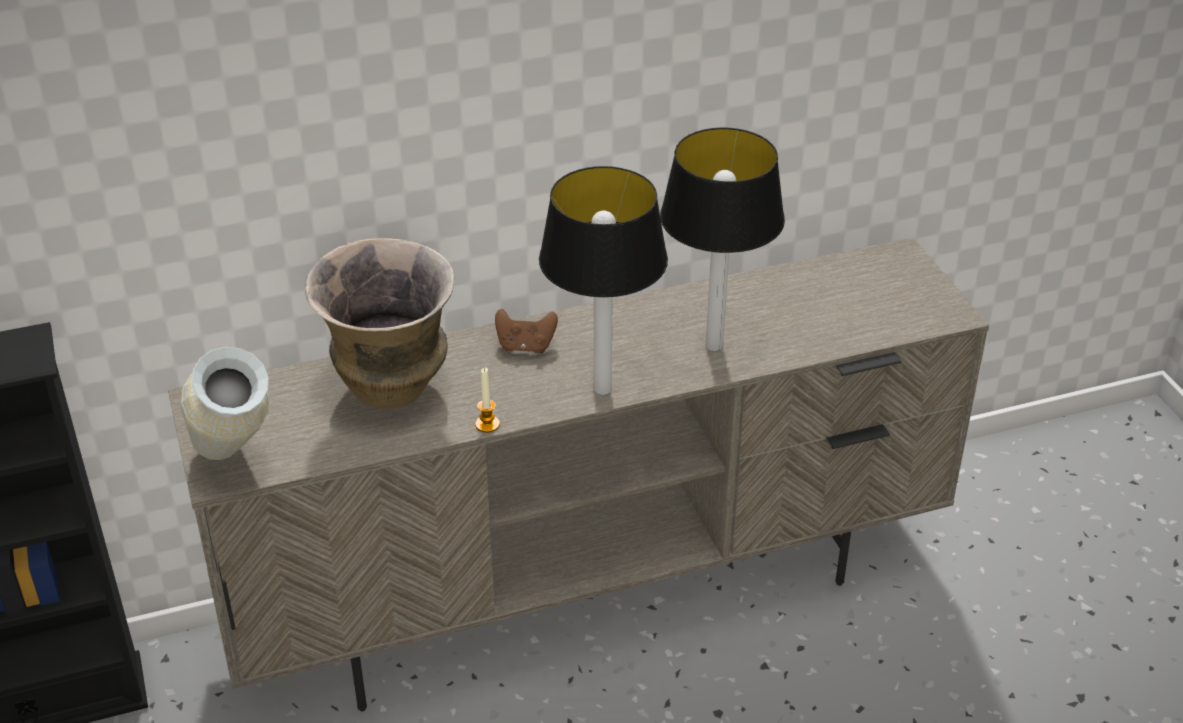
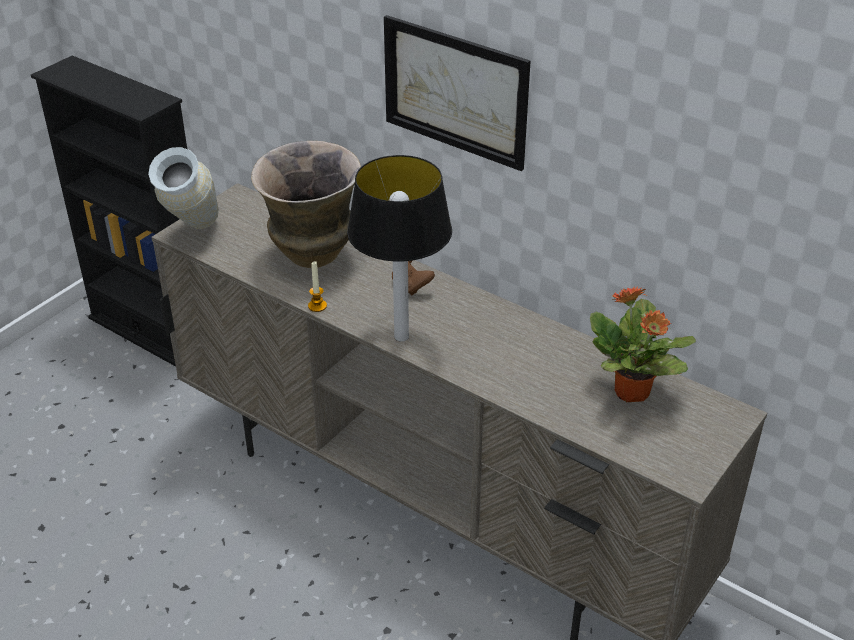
camera: 55 degrees right, 0 degrees up
(518, 91) = (455, 92): none -> picture
(715, 345) = (504, 366): table lamp -> none
(823, 291) = (632, 393): none -> potted plant

